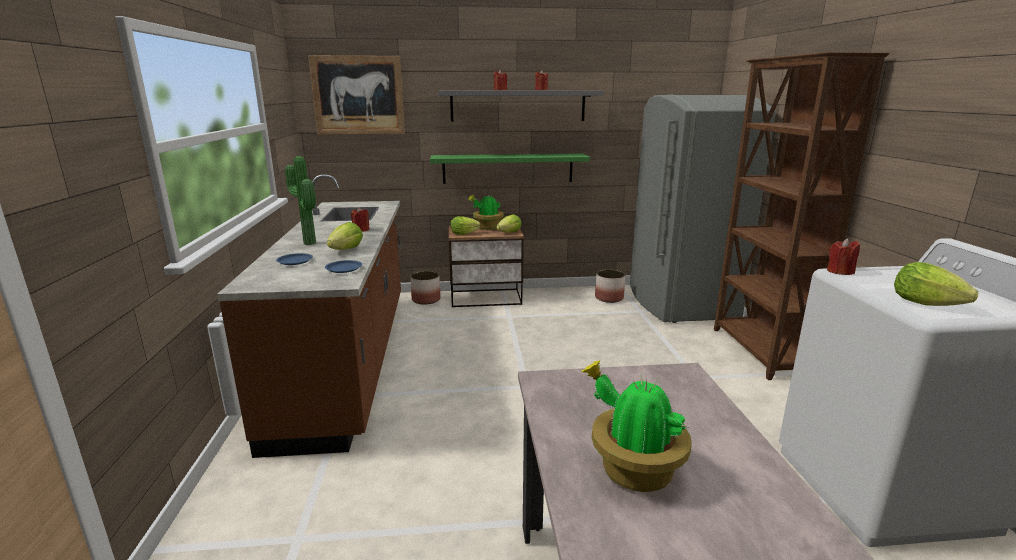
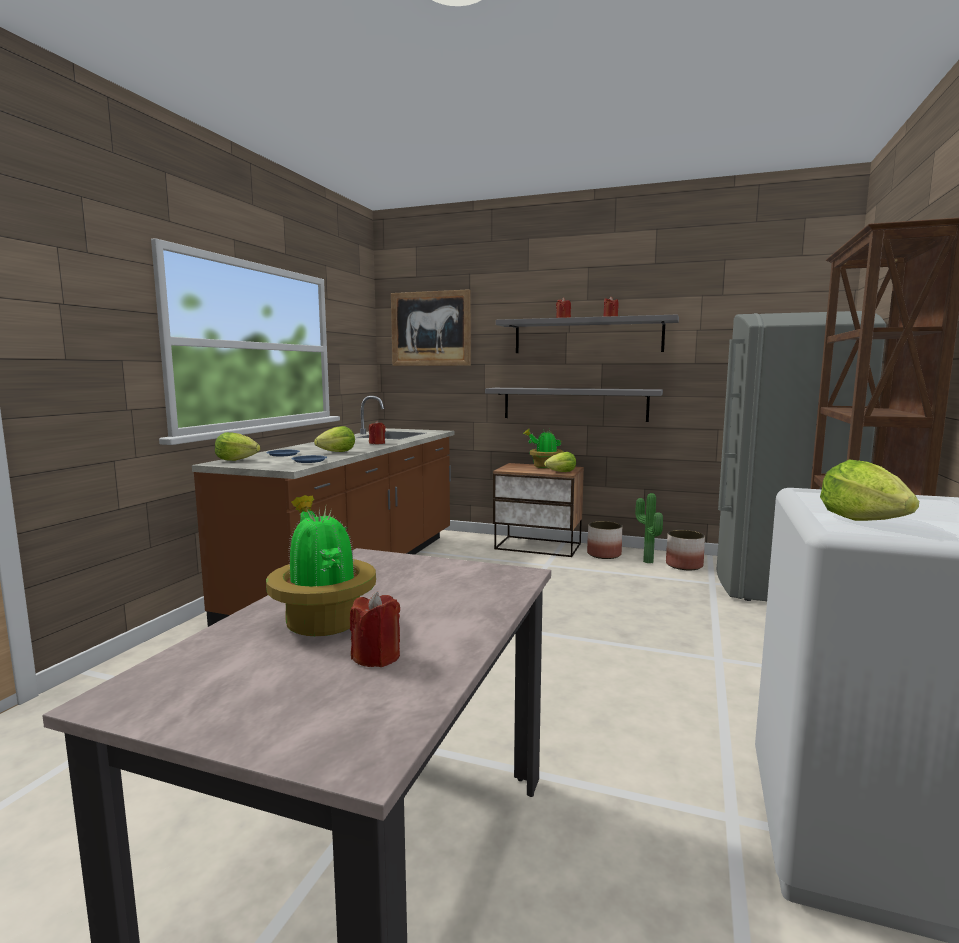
camera: 25 degrees right, 10 degrees down
(307, 243) = (316, 447): potted plant -> potted plant (646, 562)
(426, 299) = (475, 540): planter -> planter (604, 554)
(463, 234) = (512, 469): lettuce -> lettuce (236, 460)
(508, 168) = (574, 404): green shelf -> grey shelf
(840, 271) = (807, 491): red candle -> red candle (376, 657)

